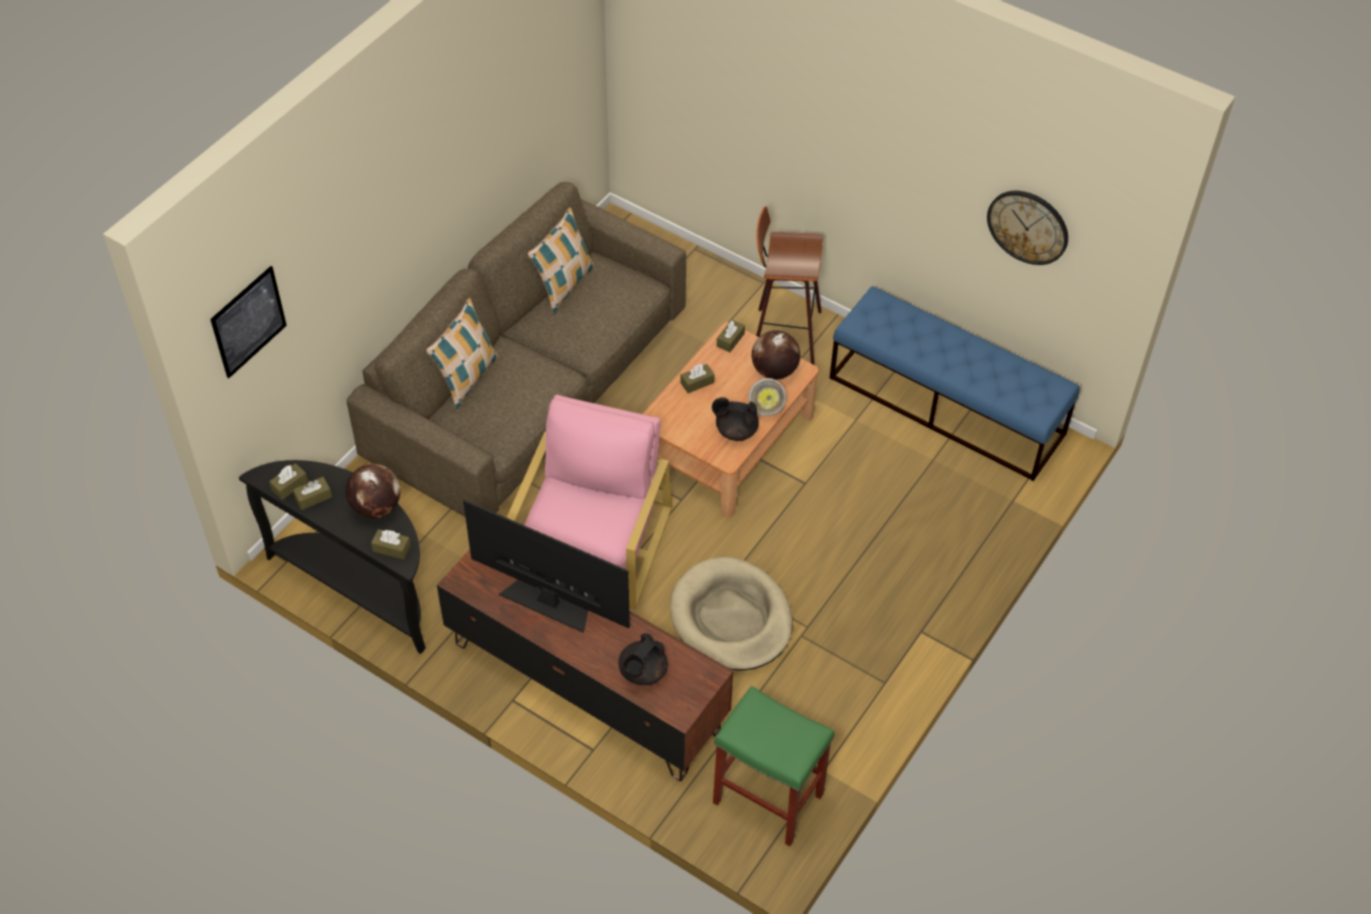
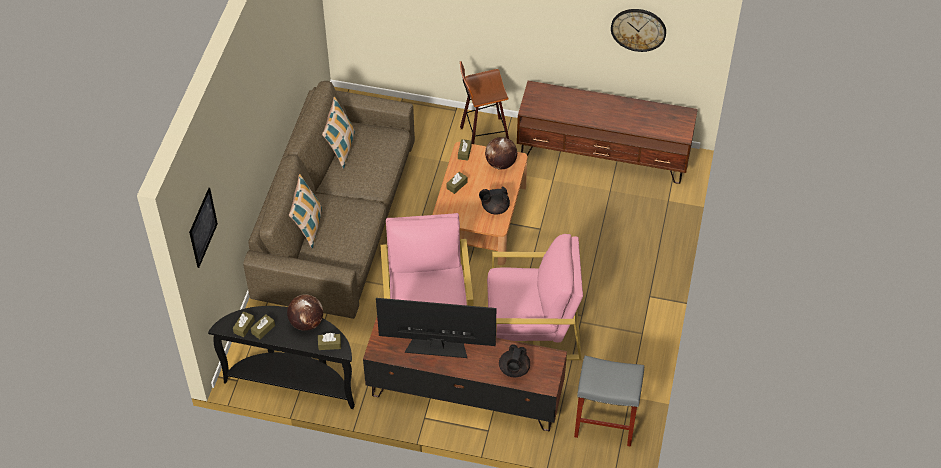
camera: 20 degrees left, 0 degrees up
(731, 618) = (533, 325): beige dog bed -> pink armchair
(766, 798) = (604, 423): green stool -> grey stool
(767, 406) = (506, 187): bowl -> none
(947, 406) = (604, 155): blue bench -> brown tv stand

